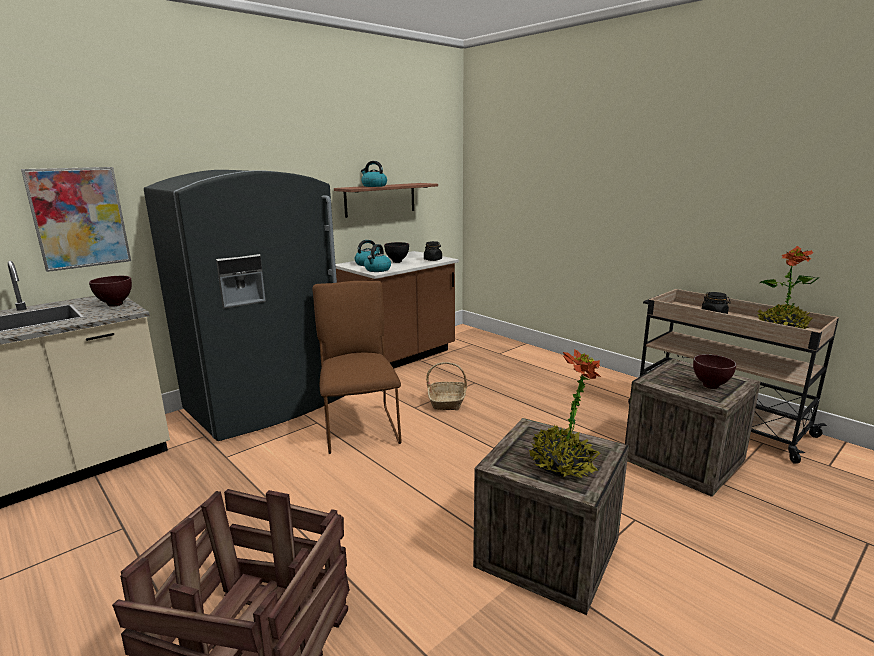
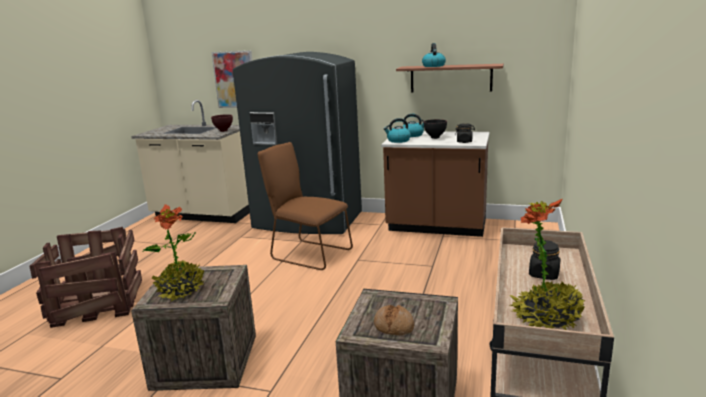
camera: 60 degrees right, 0 degrees up
(360, 427) = (308, 254): brown chair -> brown chair turned 105 degrees counterclockwise
(447, 401) = (383, 267): basket -> none
(710, 386) = (394, 326): brown bowl -> bread

